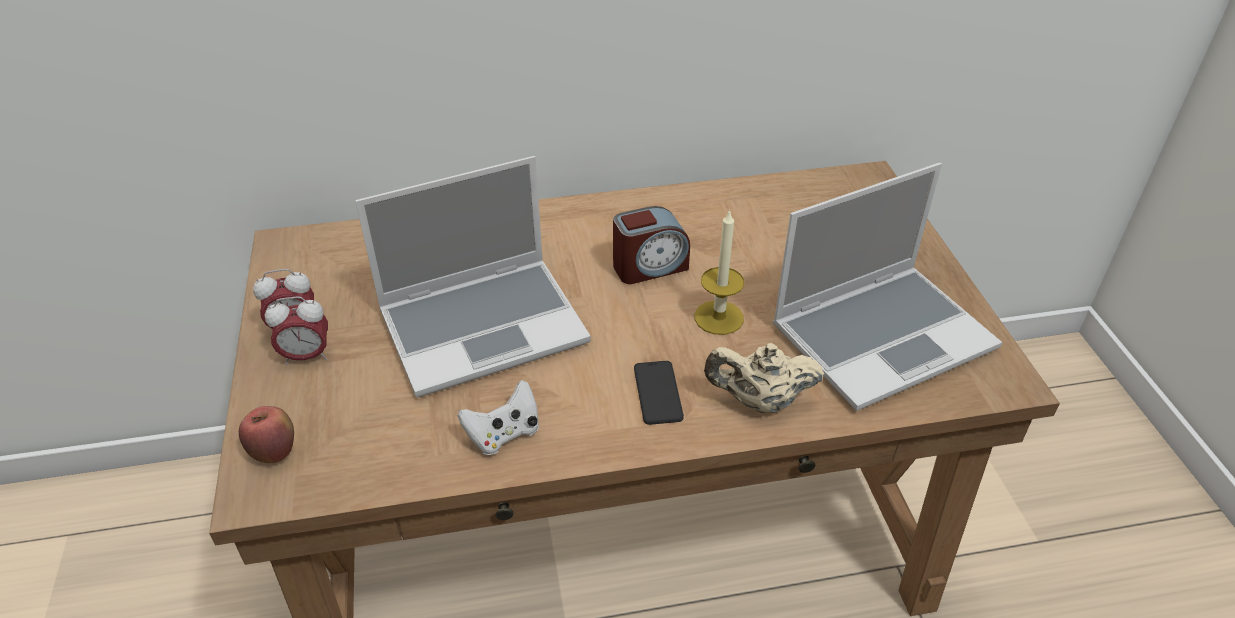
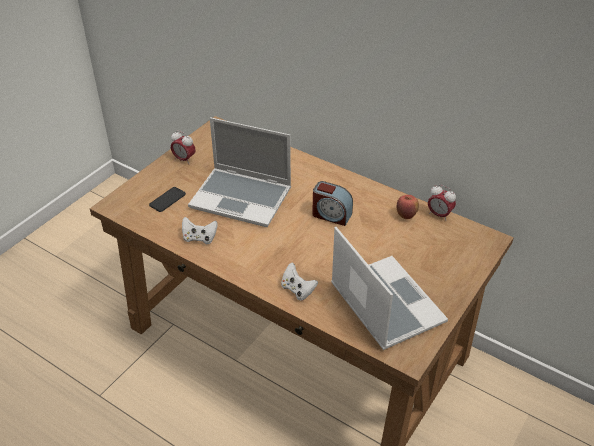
camera: 45 degrees right, 0 degrees up
(274, 452) = (131, 196): apple -> apple (406, 215)
(307, 356) = (176, 171): alarm clock -> alarm clock (439, 215)
(658, 393) = (266, 261): phone -> phone (167, 199)
(719, 317) = (329, 251): candle -> none
(759, 401) = (297, 290): beige teapot -> white game controller
(883, 335) = (384, 303): laptop -> laptop turned 135 degrees counterclockwise

